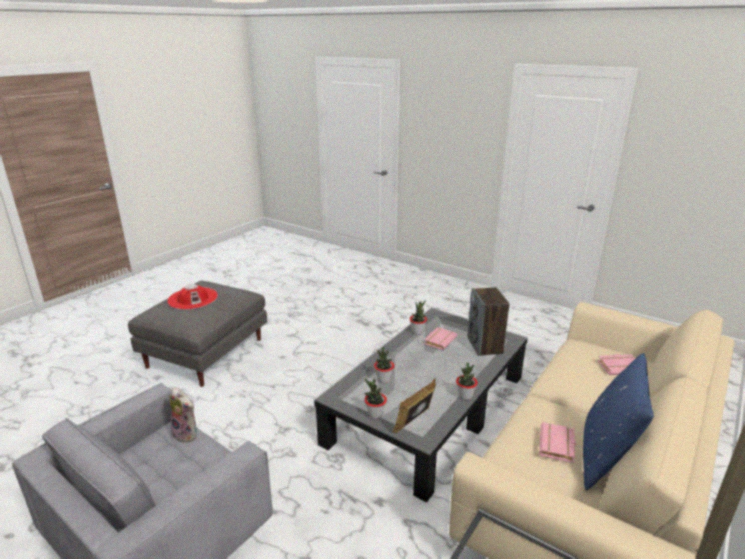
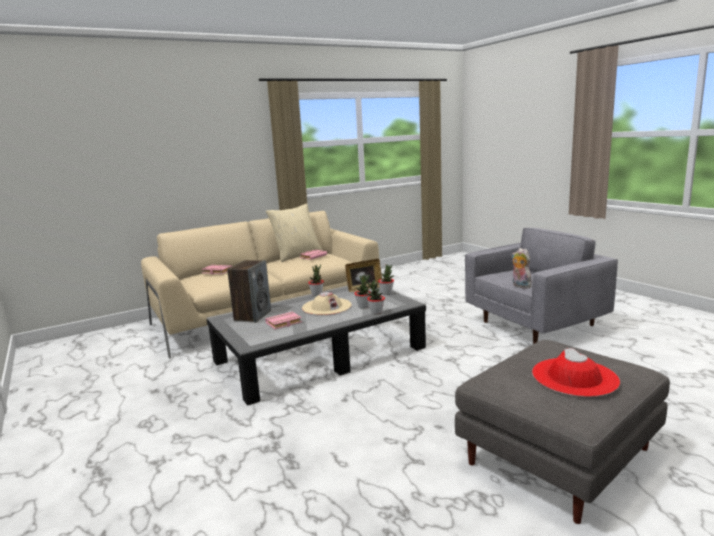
camera: 155 degrees left, 10 degrees down
(417, 331) = (293, 332): potted plant -> potted plant (376, 312)
(425, 372) = (326, 306): none -> beige hat
(605, 457) = (297, 255): blue pillow -> beige pillow

